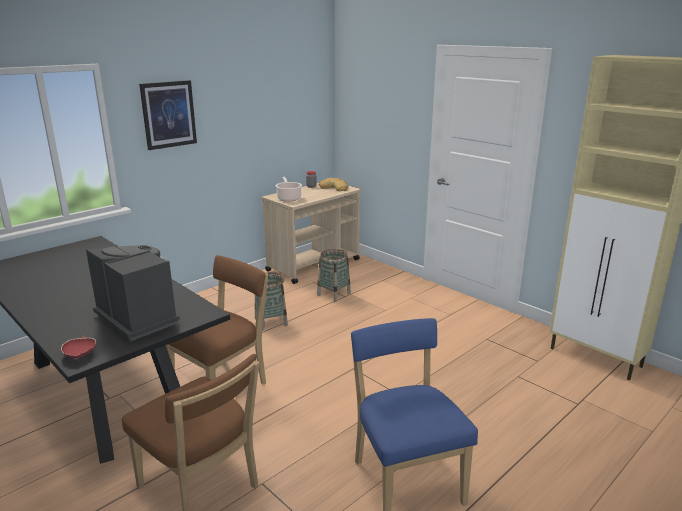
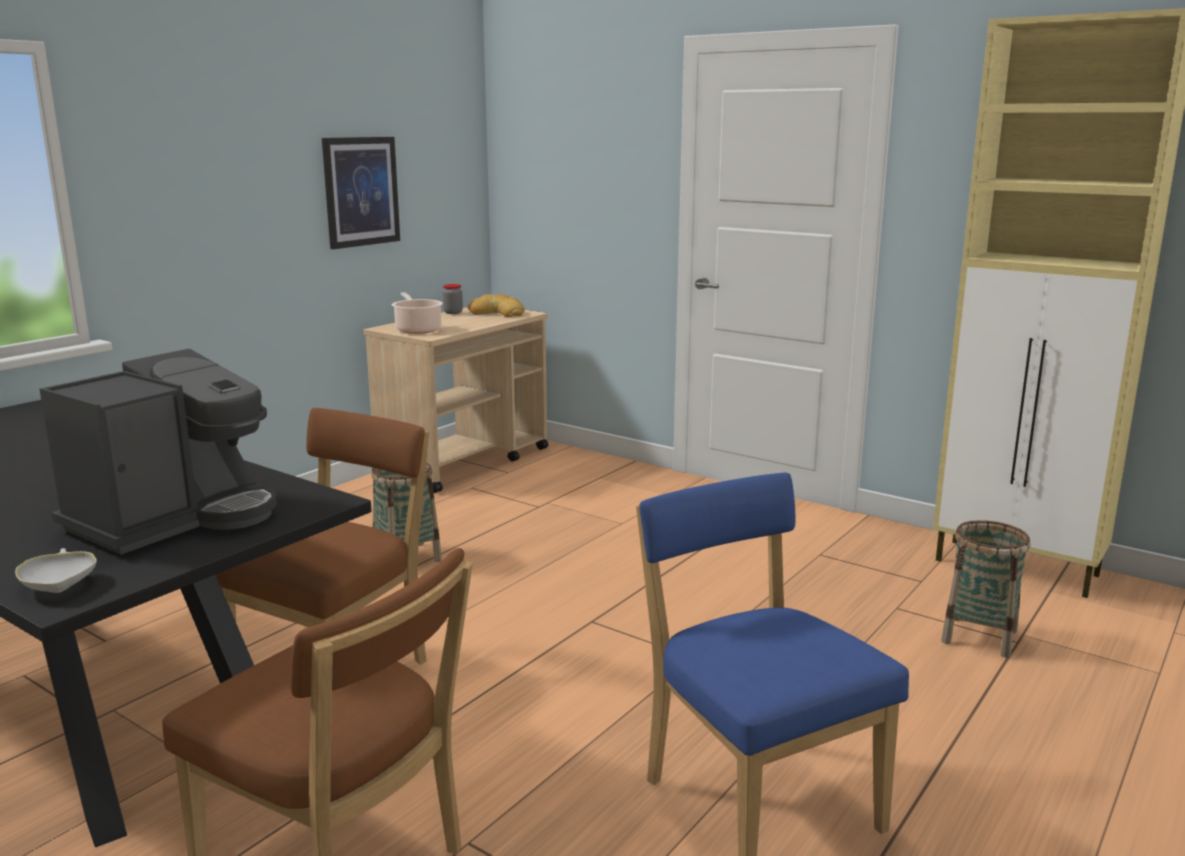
camera: 10 degrees left, 5 degrees down
(80, 354) = (59, 586): red bowl -> white bowl
(138, 318) = (175, 518): coffee machine -> coffee machine turned 90 degrees clockwise
(168, 114) = (185, 157): picture -> picture (361, 191)
(334, 294) = (517, 504): basket -> basket (979, 636)

